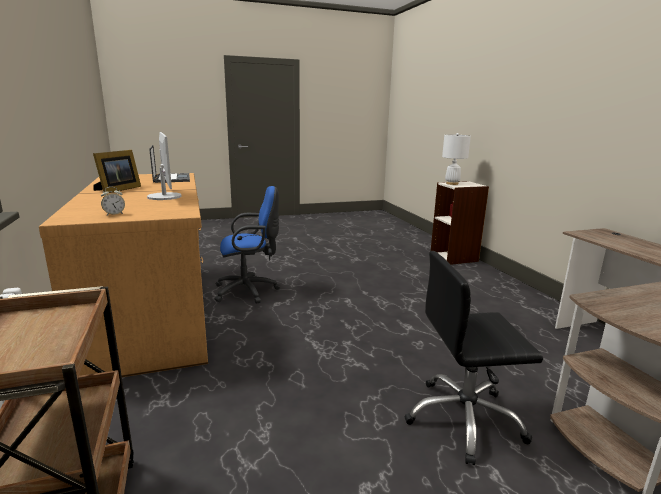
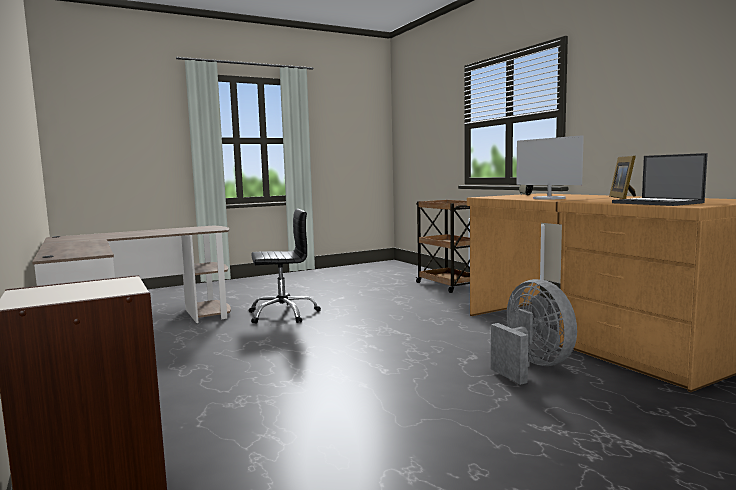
camera: 170 degrees right, 10 degrees down
(249, 291) = (531, 366): blue office chair -> grey fan
(452, 183) = (112, 288): white table lamp -> none

